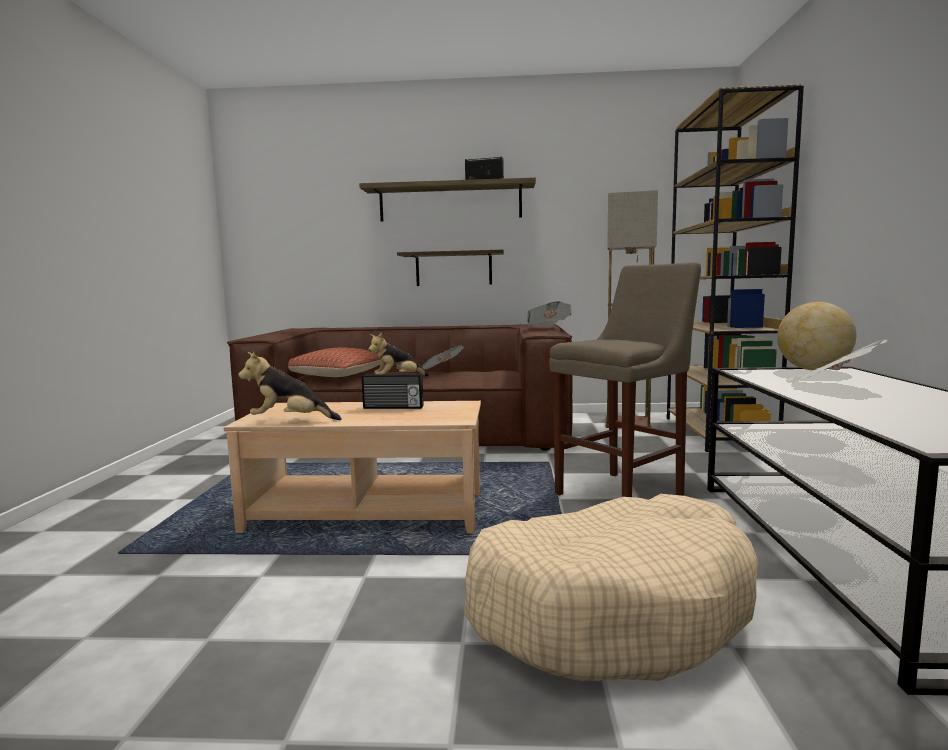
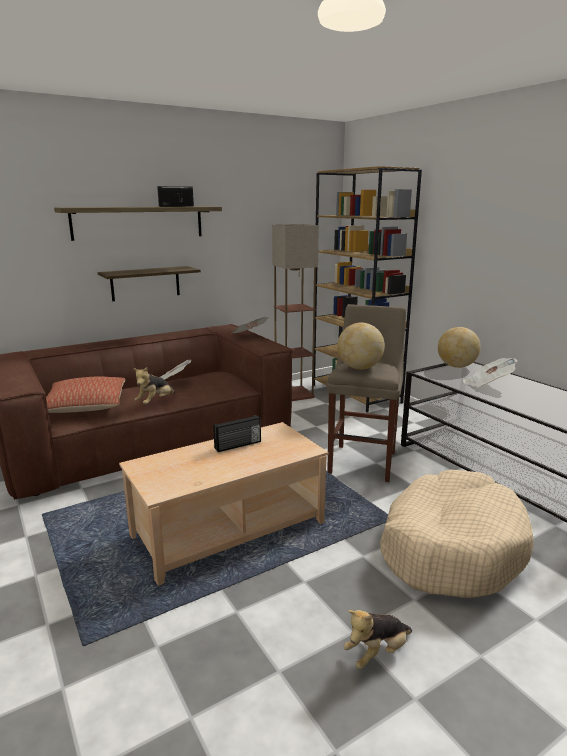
camera: 35 degrees left, 10 degrees up
(290, 421) = (192, 483): plush toy -> plush toy (377, 653)
(599, 341) = (359, 368): none -> globe

